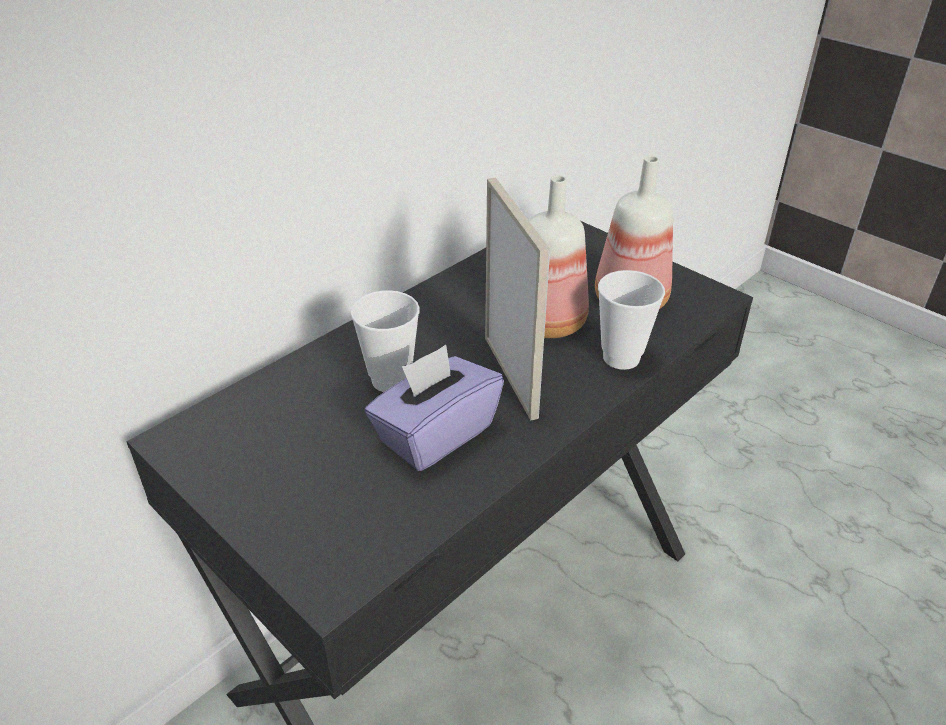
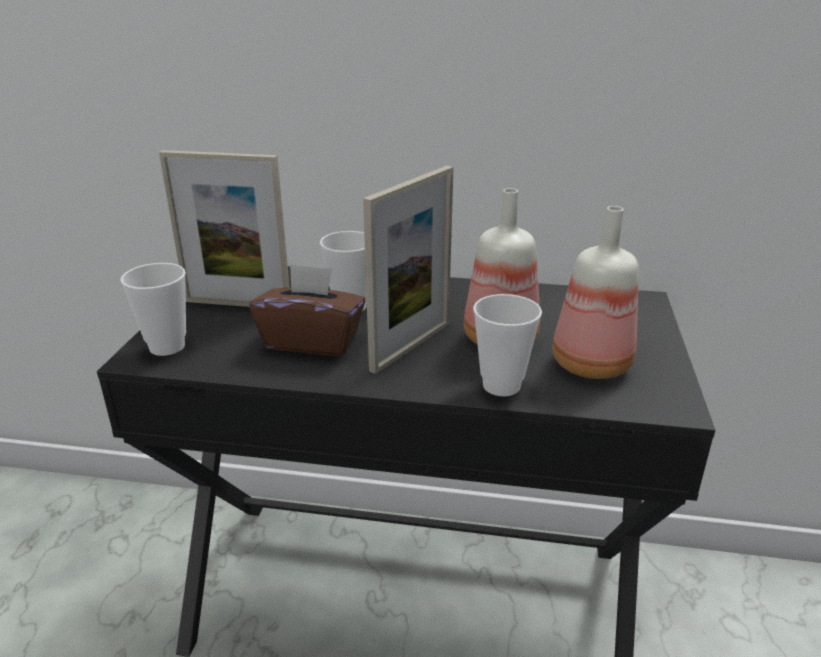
camera: 55 degrees right, 10 degrees down
(284, 459) = (237, 304): none -> picture frame
(328, 553) = (167, 346): none -> cup
(435, 434) = (312, 341): purple tissue box -> brown tissue box

